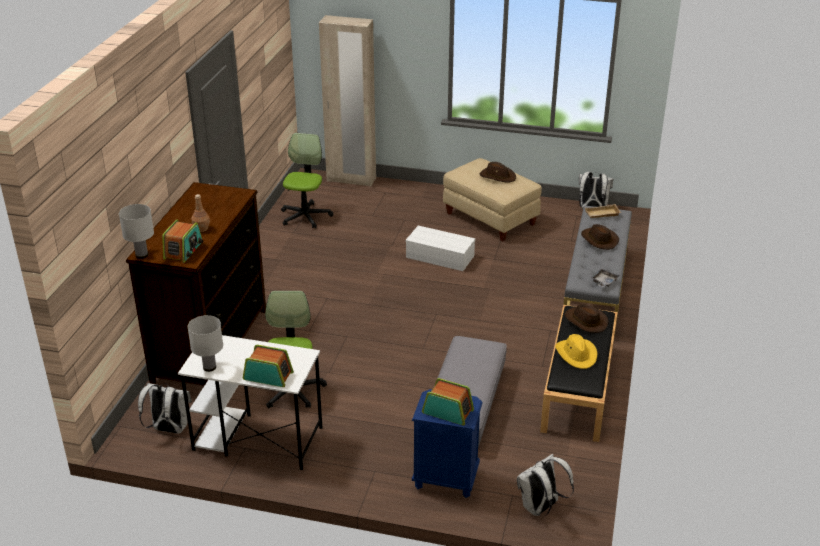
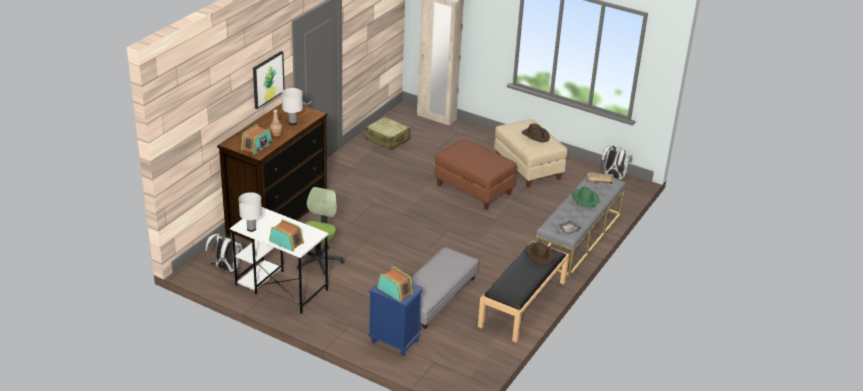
camera: 15 degrees right, 0 degrees up
(141, 255) = (228, 144): white table lamp -> white table lamp (292, 122)
(169, 157) = (267, 79): none -> picture
(305, 216) = (387, 139): office chair -> beige suitcase
(441, 256) = (474, 189): white storage box -> brown ottoman
(540, 508) = (449, 374): white backpack -> none
(576, 354) = (518, 276): yellow hat -> none
(598, 240) = (584, 199): brown hat -> green hat

